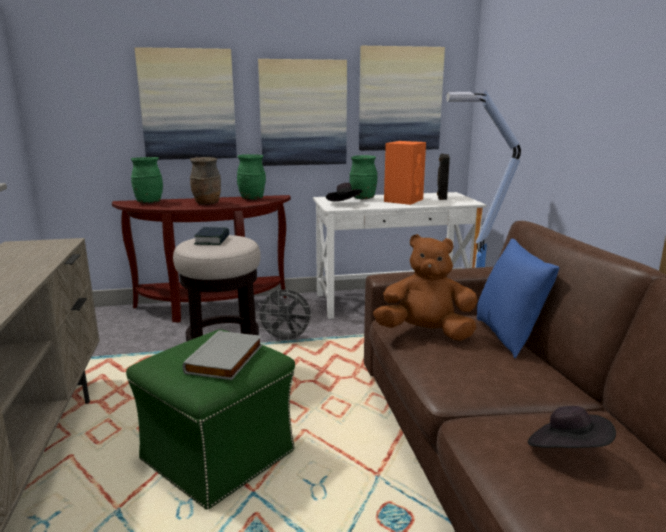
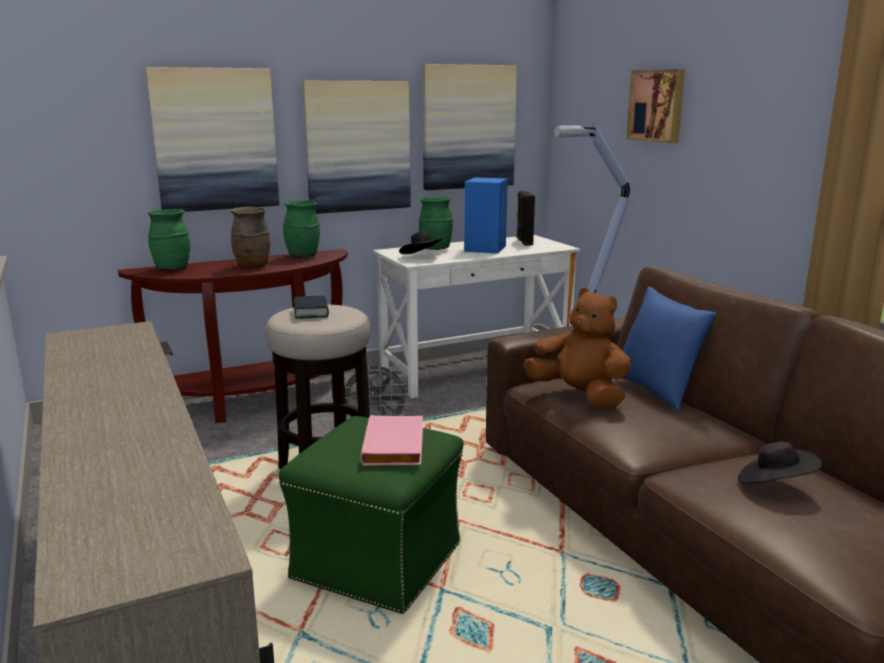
camera: 15 degrees left, 0 degrees up
(226, 359) = (395, 446): grey book -> pink book
(404, 200) = (485, 248): orange speaker -> blue speaker
(425, 333) = (579, 396): brown plush toy -> brown plush toy turned 45 degrees clockwise
(552, 75) = (657, 105): none -> picture

